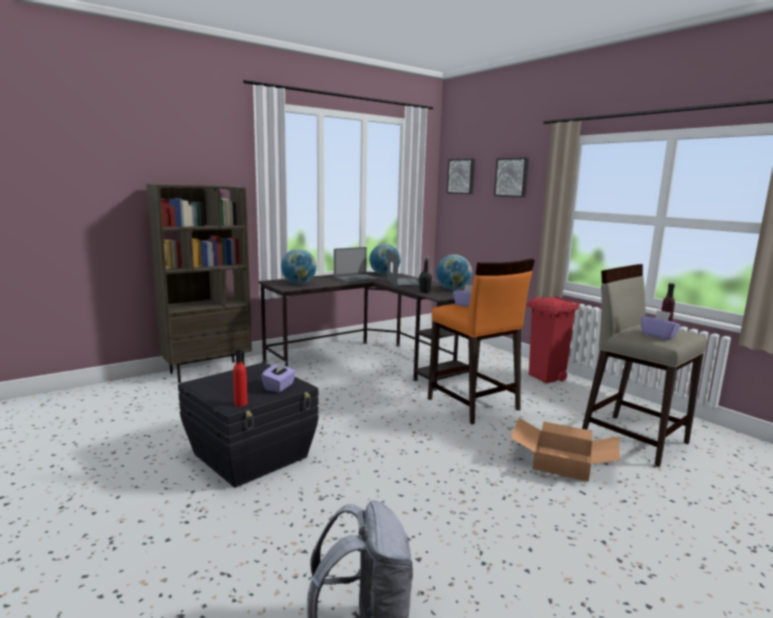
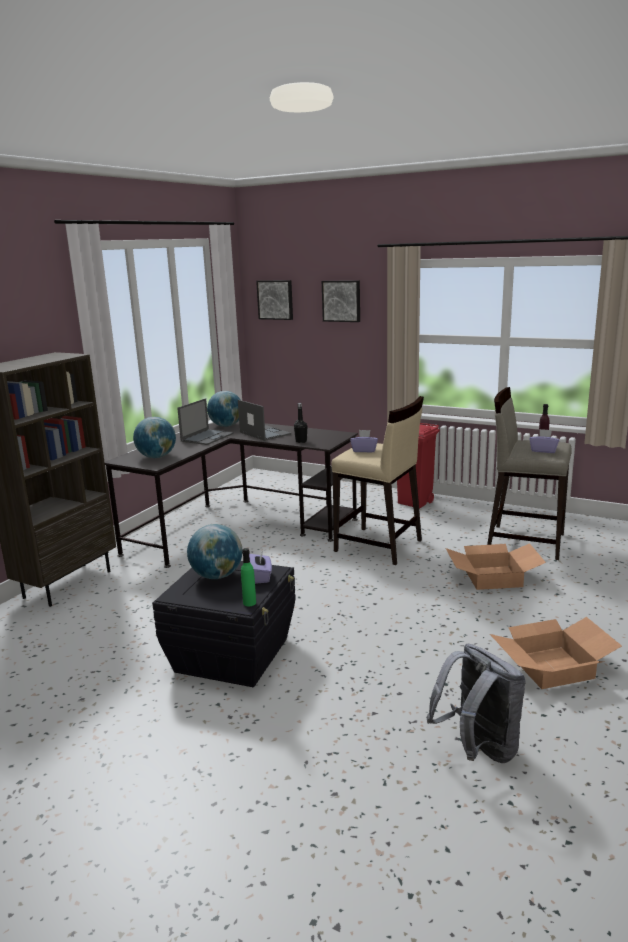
camera: 25 degrees left, 5 degrees up
(241, 403) = (249, 603): red bottle -> green bottle
(453, 290) = (323, 433): globe -> globe (217, 576)
(473, 404) = (379, 546): orange stool -> beige stool
(543, 577) = (552, 666): none -> cardboard box

